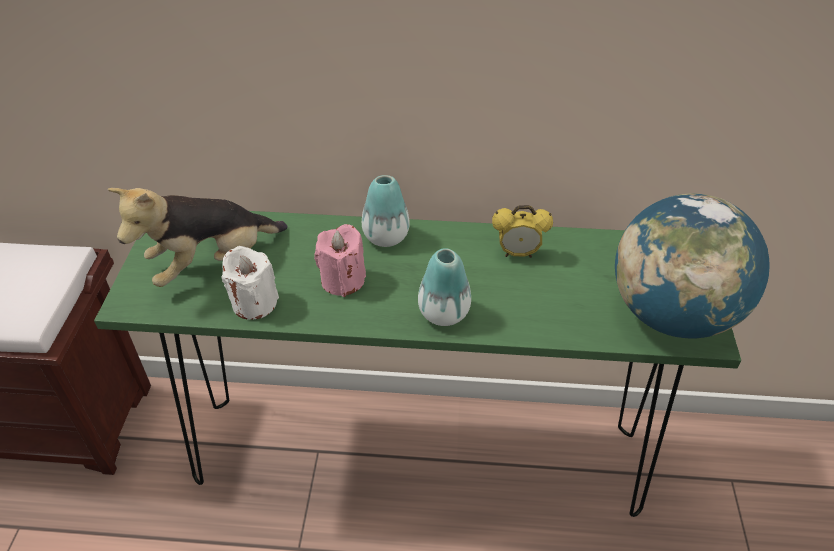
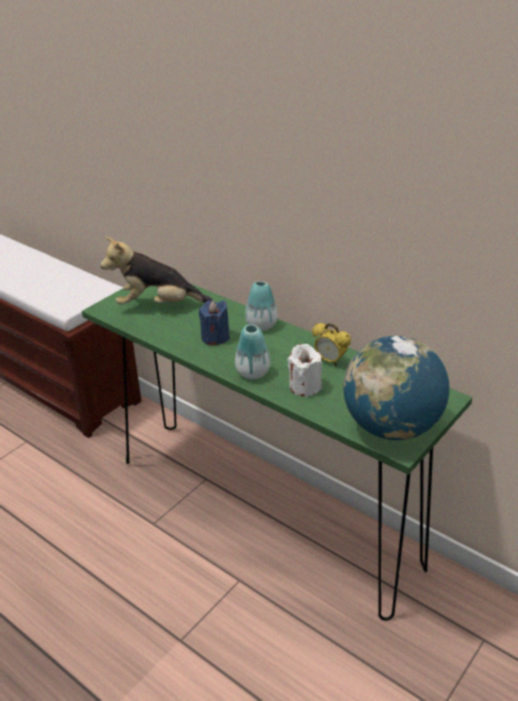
camera: 35 degrees right, 10 degrees down
(254, 303) = (160, 331): white candle -> white candle (304, 386)
(343, 280) = (215, 337): pink candle -> blue candle

